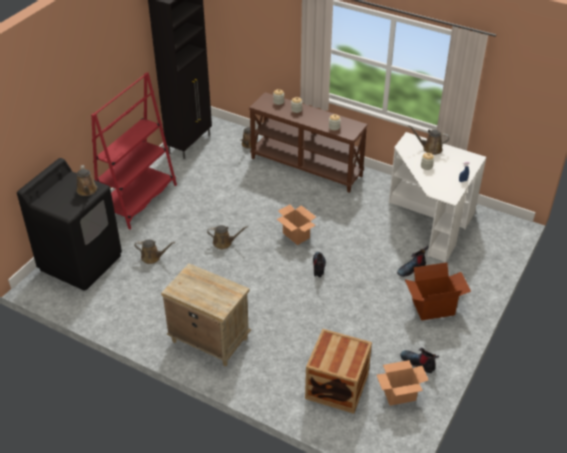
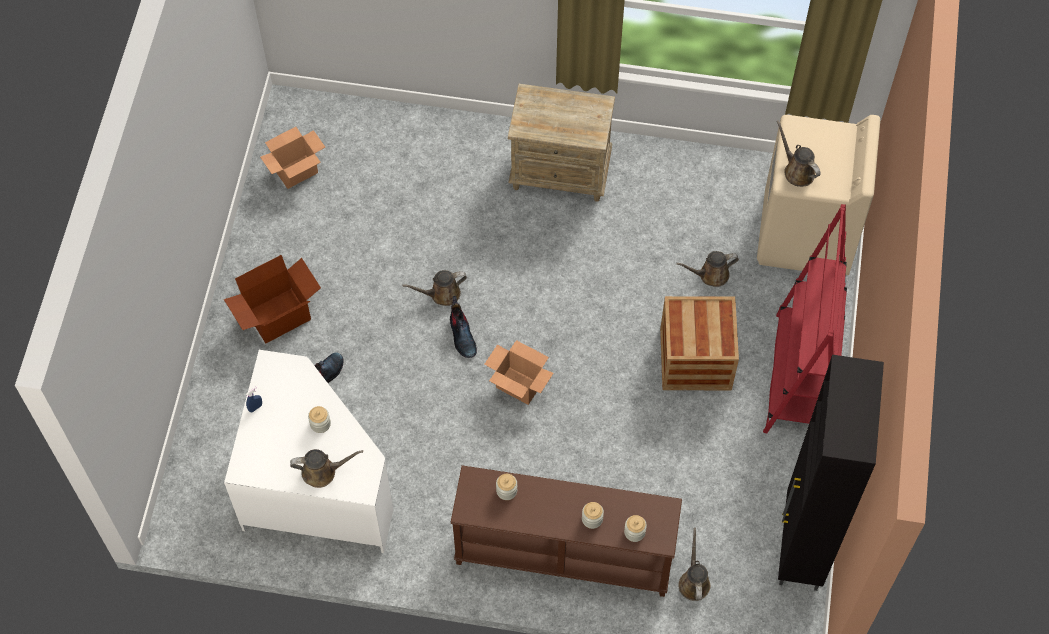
camera: 160 degrees right, 20 degrees up
(81, 262) = (806, 234): black washing machine -> beige washing machine
(224, 243) = (621, 335): brown watering can -> brown watering can (442, 294)
(337, 386) = (376, 160): crate -> crate (695, 359)
(418, 363) = (282, 222): boot -> none

